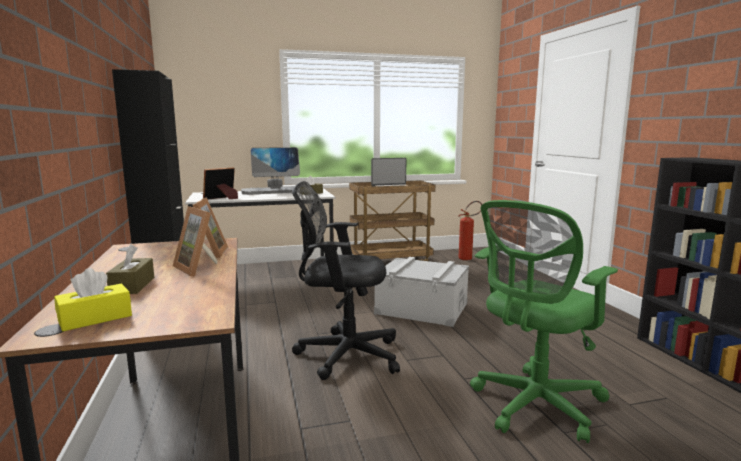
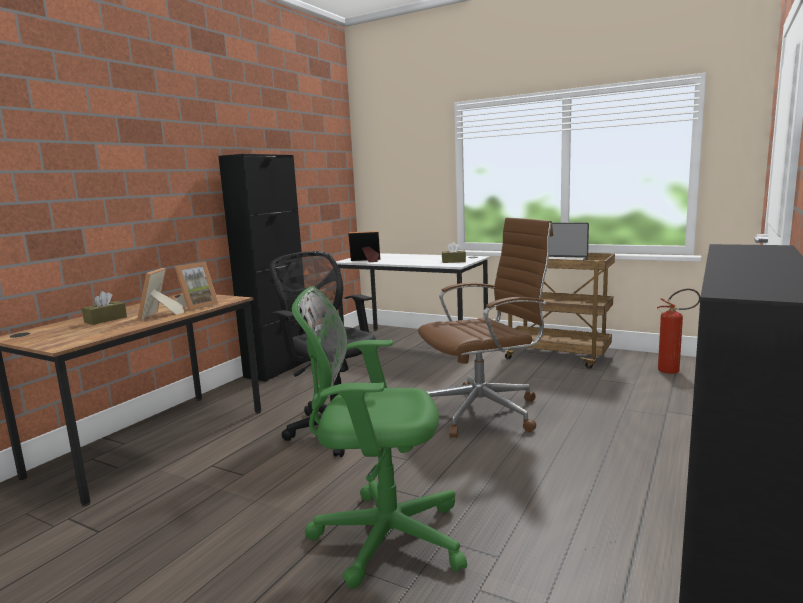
camera: 45 degrees right, 0 degrees up
(95, 318) = (41, 333): yellow tissue box -> none
(276, 191) = (431, 257): monitor -> none
(422, 308) = (485, 411): grey storage box -> brown office chair

